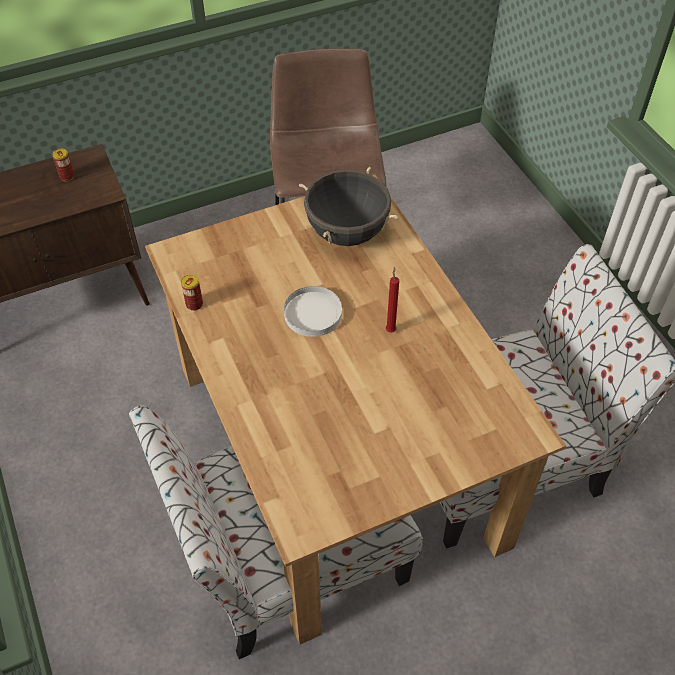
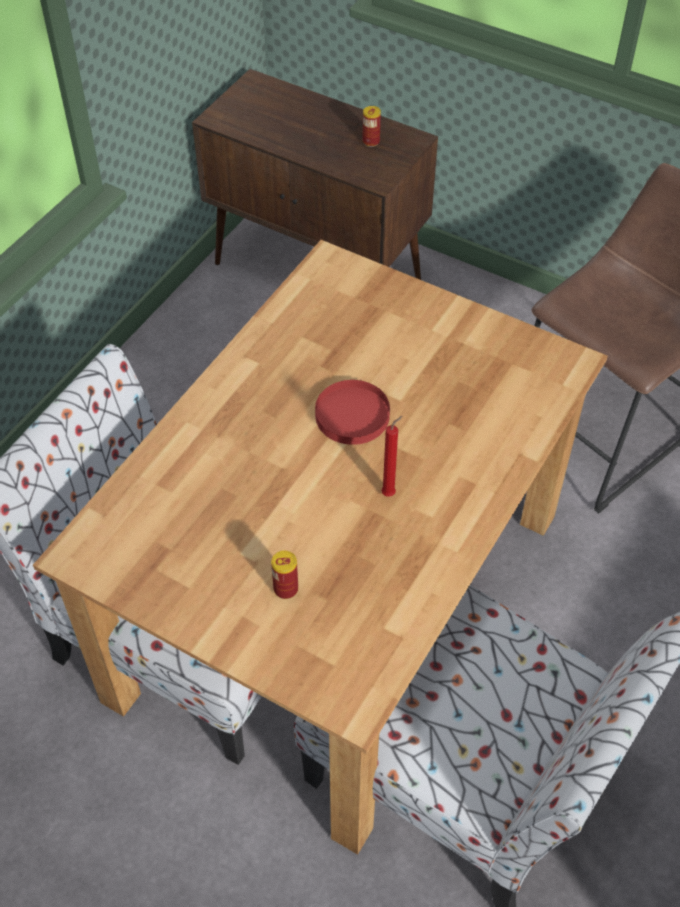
camera: 55 degrees right, 0 degrees up
(194, 304) = (280, 317): can -> can (285, 589)
(313, 314) = (352, 415): white plate -> red plate
(347, 233) = (492, 380): black cooking pot -> none

